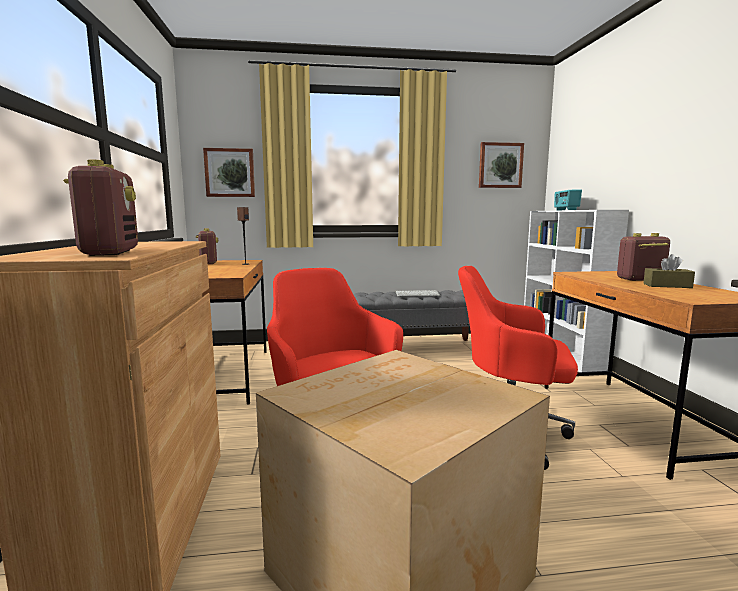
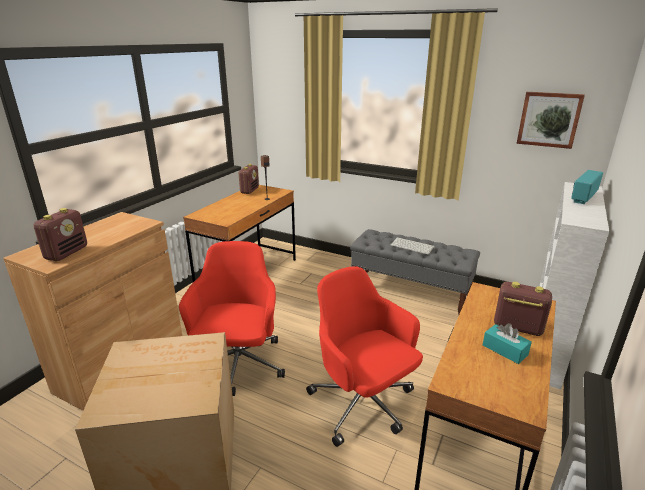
camera: 35 degrees right, 15 degrees up
(230, 173) = (285, 110): picture -> none
(667, 286) = (504, 350): brown tissue box -> turquoise tissue box

